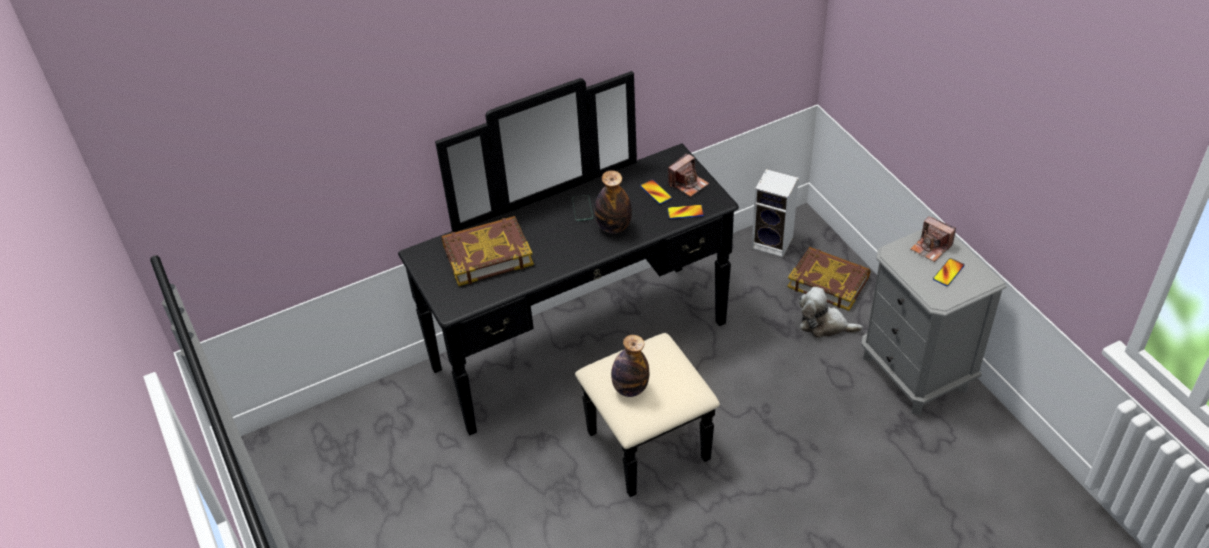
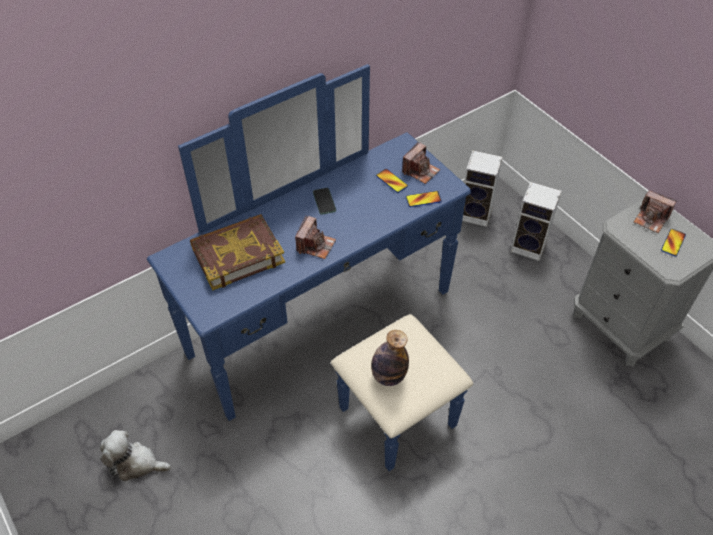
camera: 10 degrees left, 5 degrees up
(566, 250) = (315, 245): none -> camera
(596, 367) = (338, 342): black dresser -> blue dresser
(614, 227) = (357, 218): bottle -> none
(824, 325) = (534, 286): plush toy -> plush toy (135, 463)
(828, 281) = (530, 246): book -> speaker

